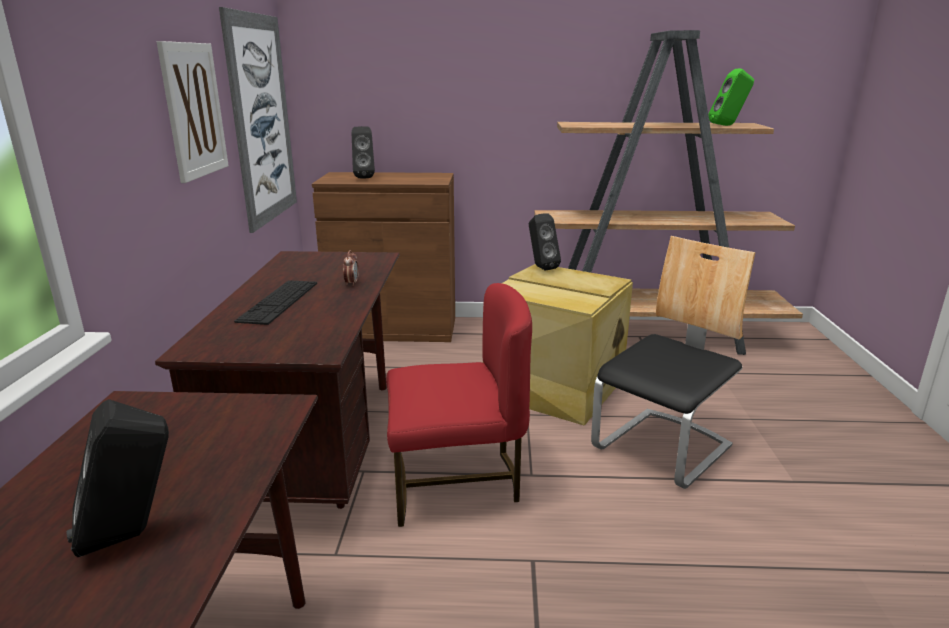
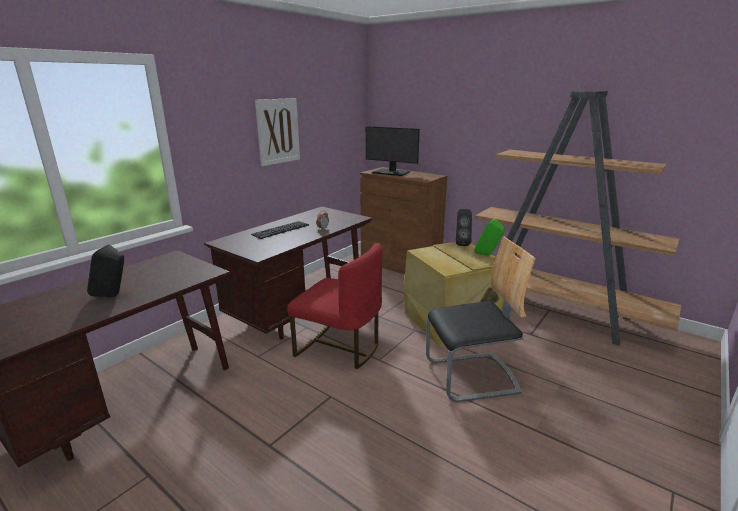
camera: 35 degrees right, 0 degrees up
(262, 120) = (338, 136): picture -> none
(364, 178) = (391, 172): black speaker -> monitor
(728, 125) = (628, 164): green speaker -> green speaker (487, 255)

